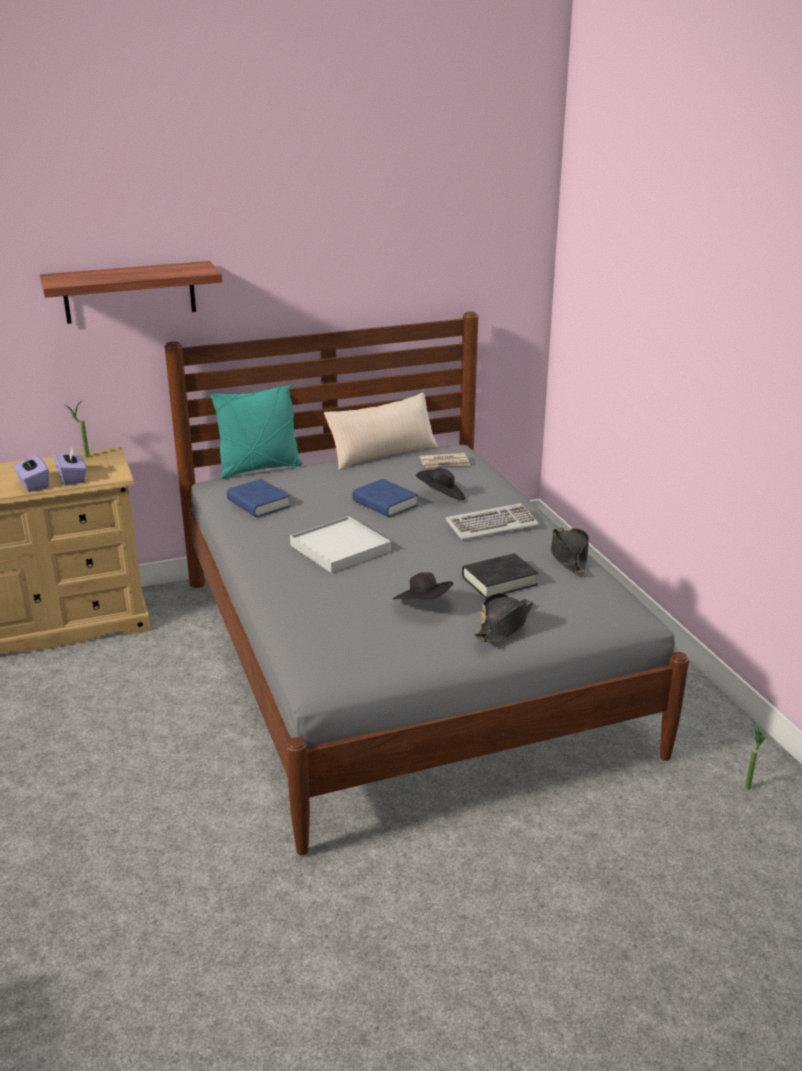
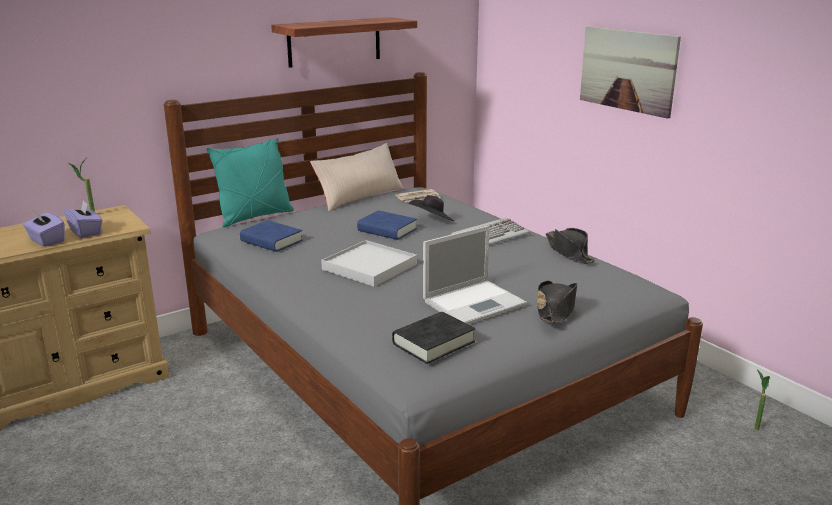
camera: 15 degrees left, 5 degrees down
(129, 292) = (127, 53): shelf -> shelf (334, 42)
(423, 606) = (475, 302): black hat -> laptop
(499, 581) = (527, 276): black book -> black book (433, 343)
(684, 343) = (627, 70): none -> picture

